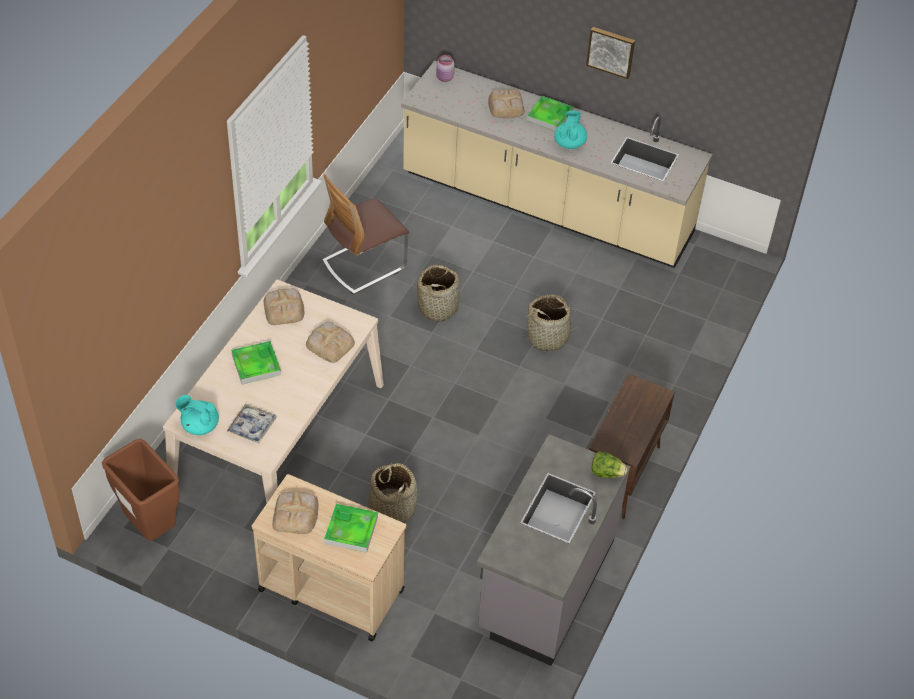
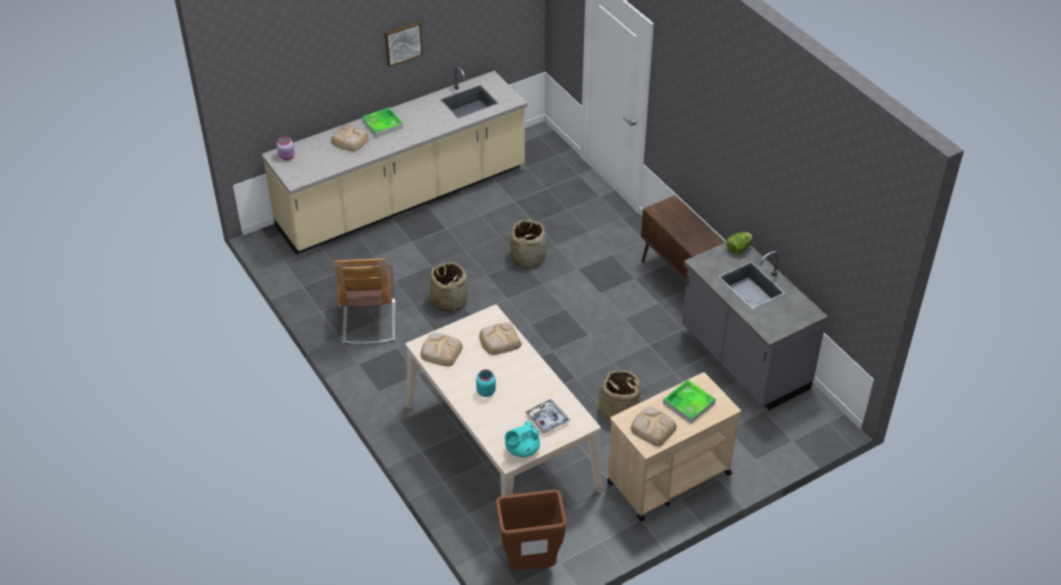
camera: 55 degrees left, 5 degrees down
(256, 365) = (485, 391): tray -> turquoise jar
(569, 143) = (419, 127): turquoise teapot -> none

